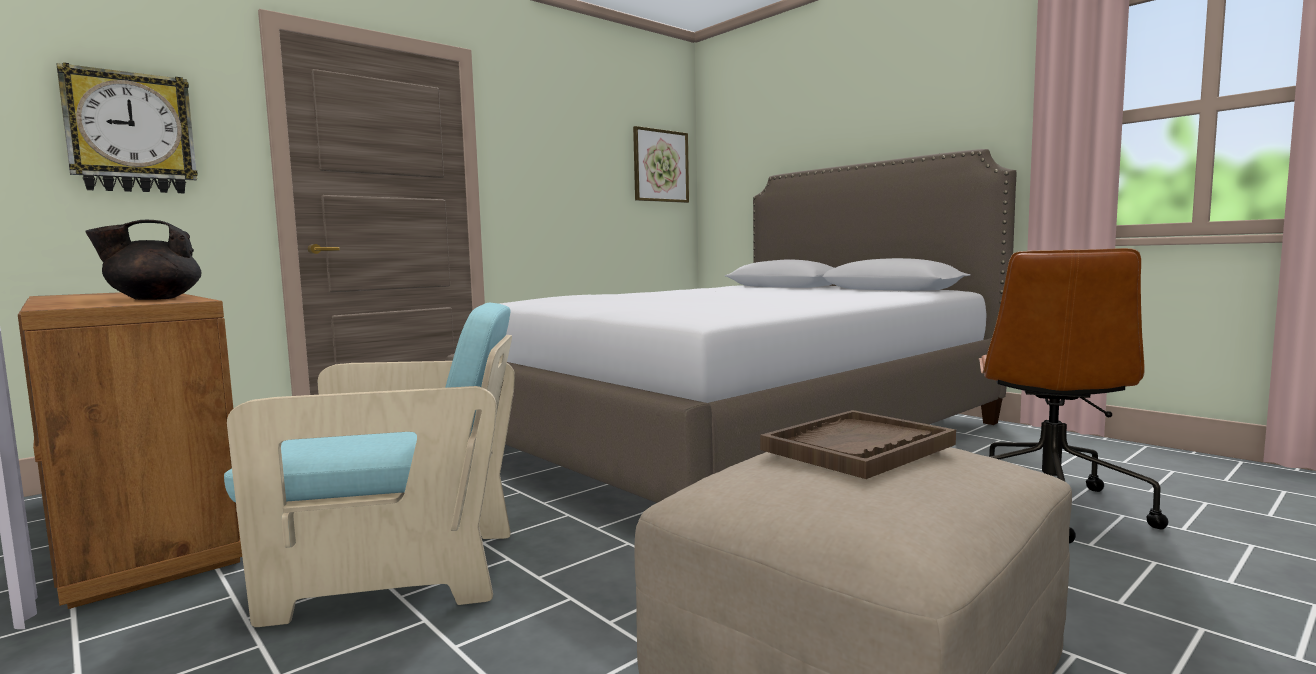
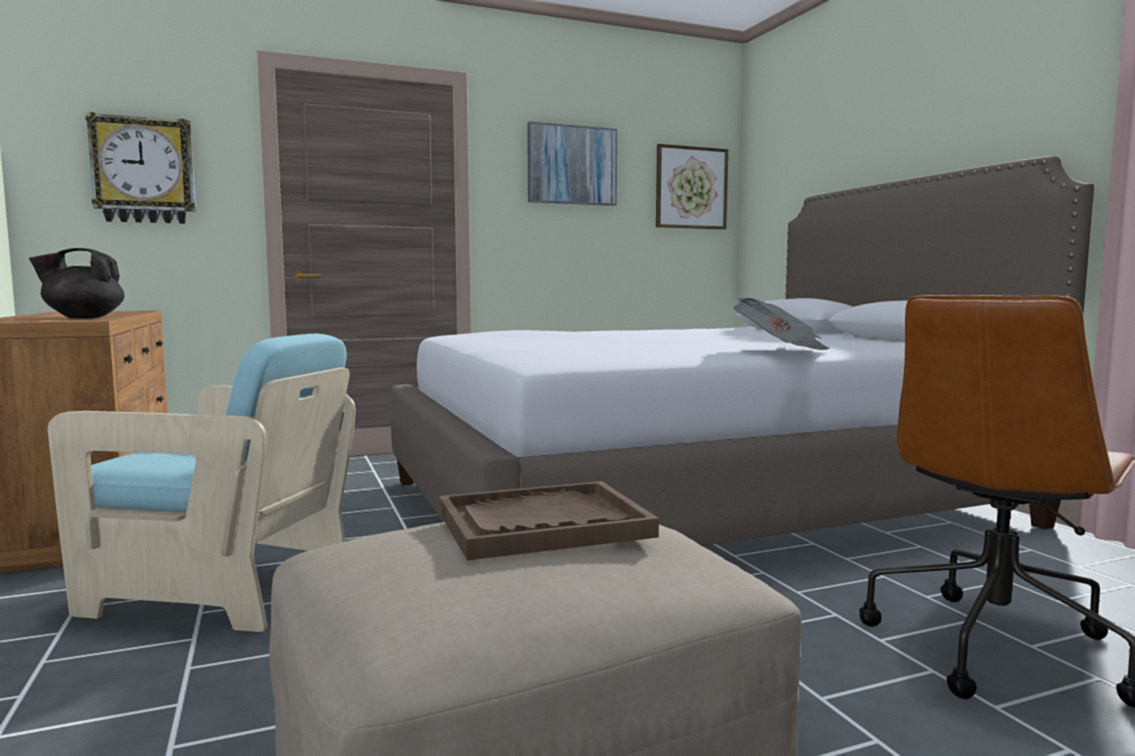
camera: 20 degrees right, 0 degrees up
(566, 142) = (572, 165): none -> picture
(844, 300) = (781, 350): none -> newspaper

